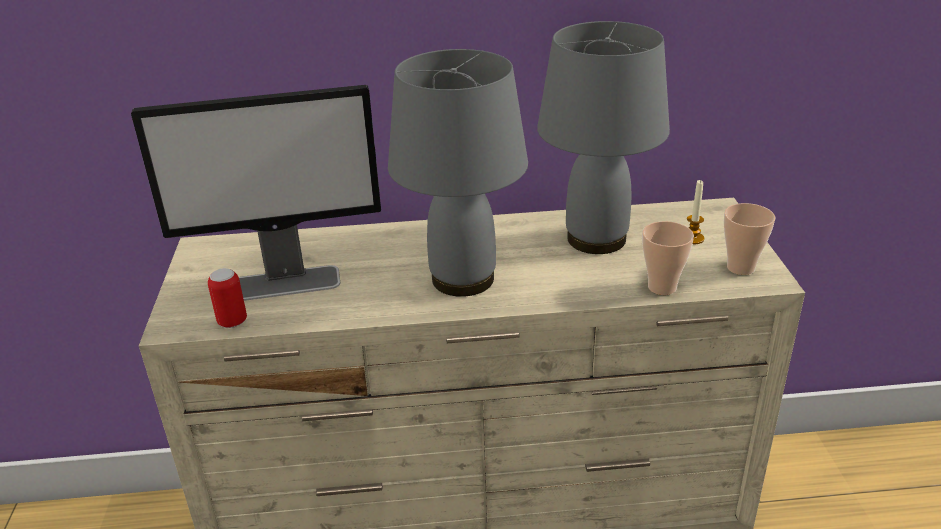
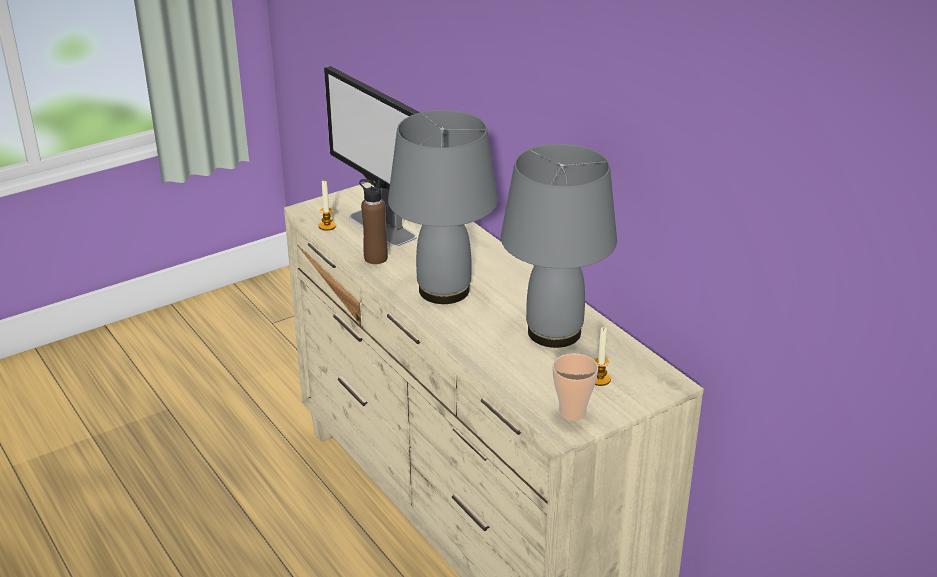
camera: 60 degrees right, 0 degrees up
(232, 322) = (327, 226): can -> candle
(347, 305) = (375, 258): none -> brown bottle
(662, 287) = (507, 379): cup -> none

